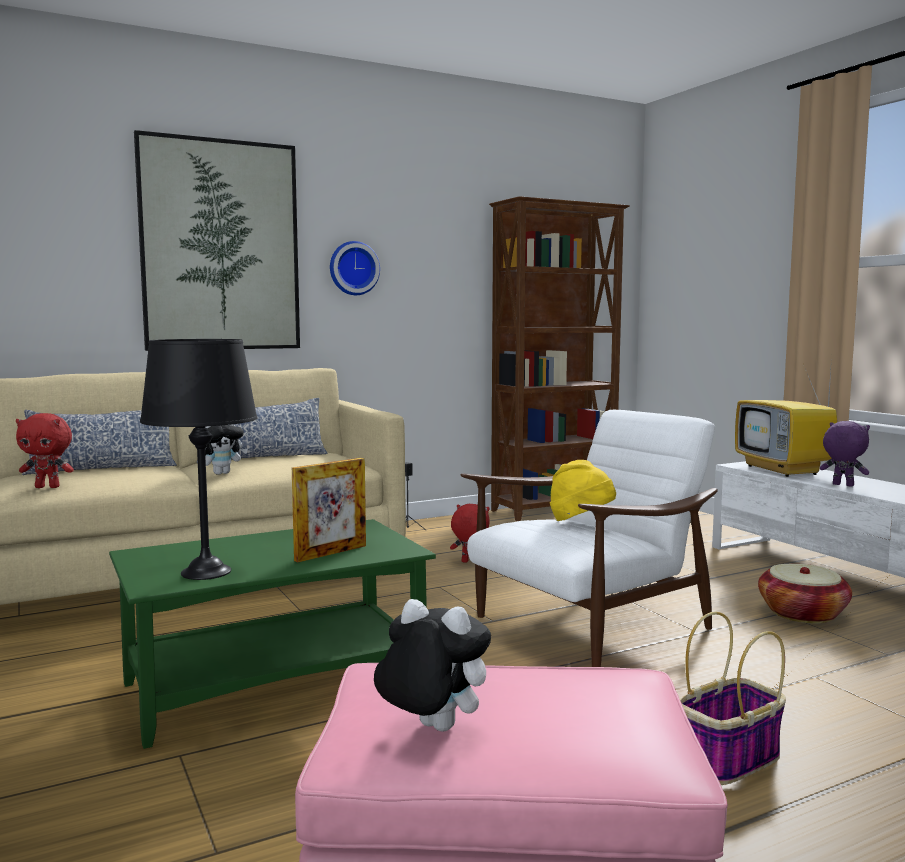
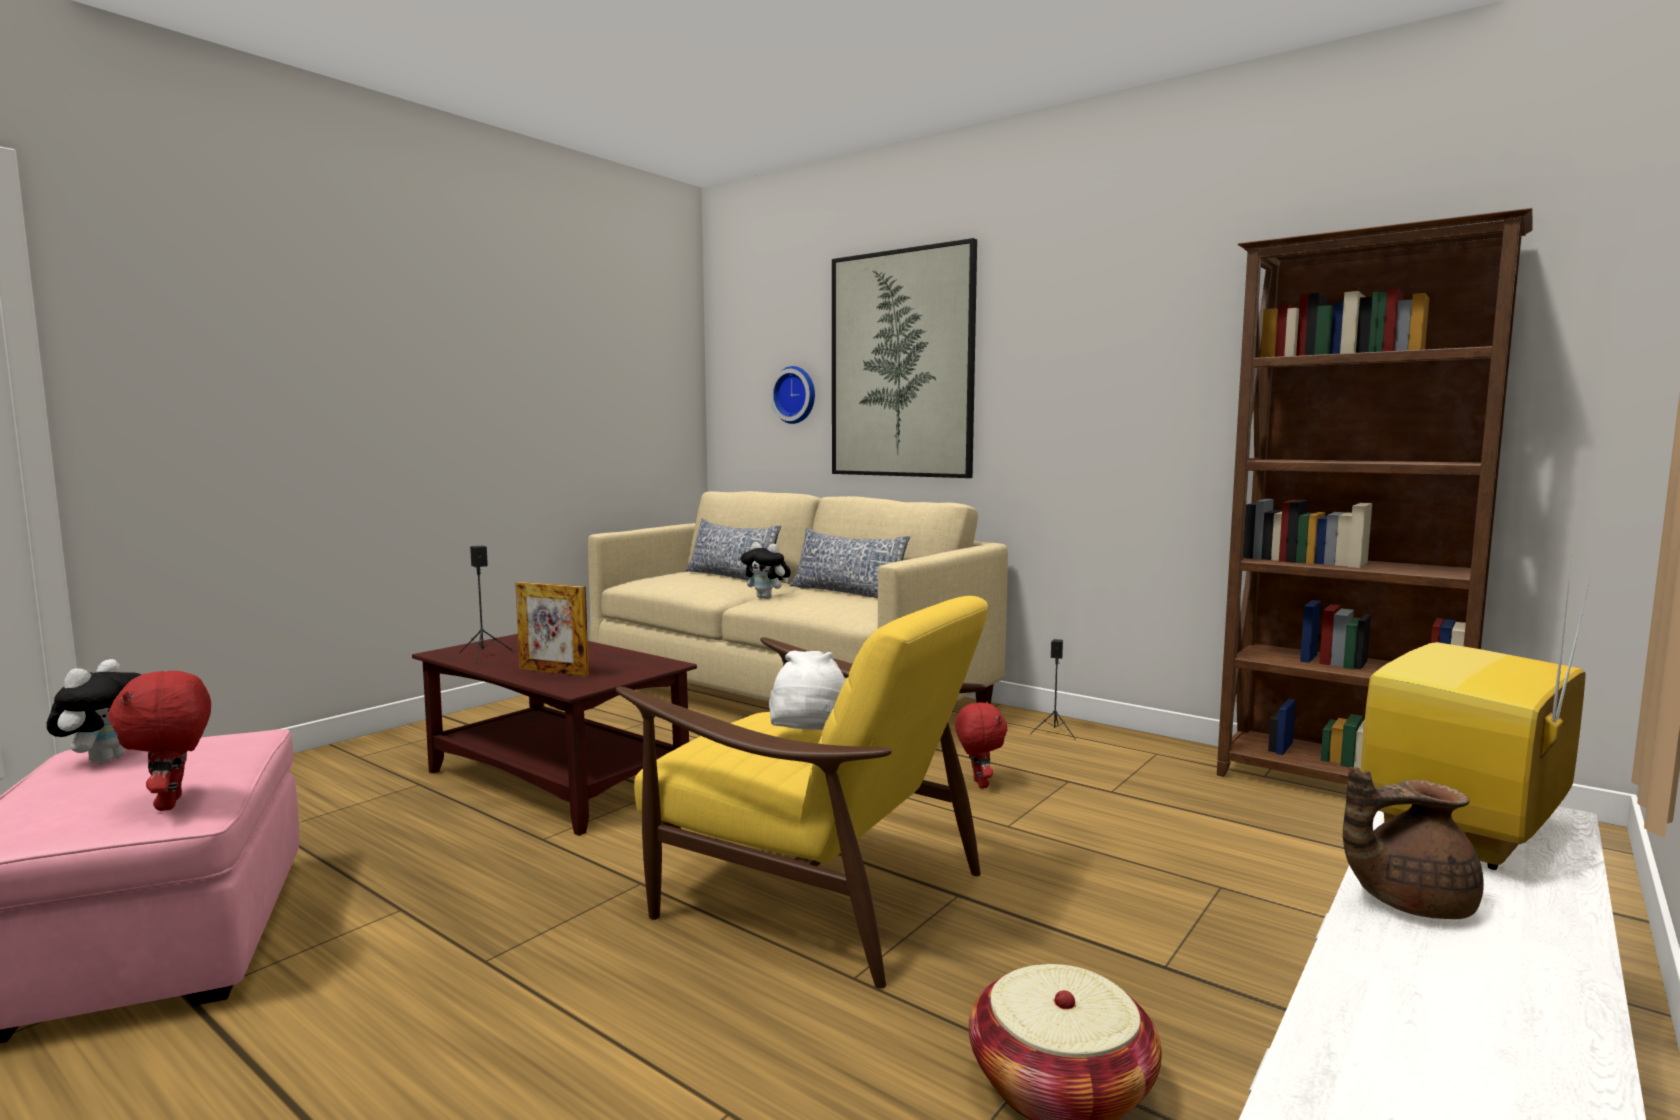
camera: 65 degrees right, 0 degrees up
(48, 487) = (654, 581): red plush toy -> red plush toy (173, 803)
(207, 572) = (483, 655): black table lamp -> black speaker
(277, 683) = (558, 780): green coffee table -> brown coffee table
(353, 268) = (1041, 379): wall clock -> wall clock (796, 395)
(581, 522) = (809, 740): yellow hat -> white hat
(588, 625) = (813, 890): white armchair -> yellow armchair
(728, 760) = (408, 1040): basket -> none
(842, 485) = (1407, 902): purple plush toy -> brown teapot

